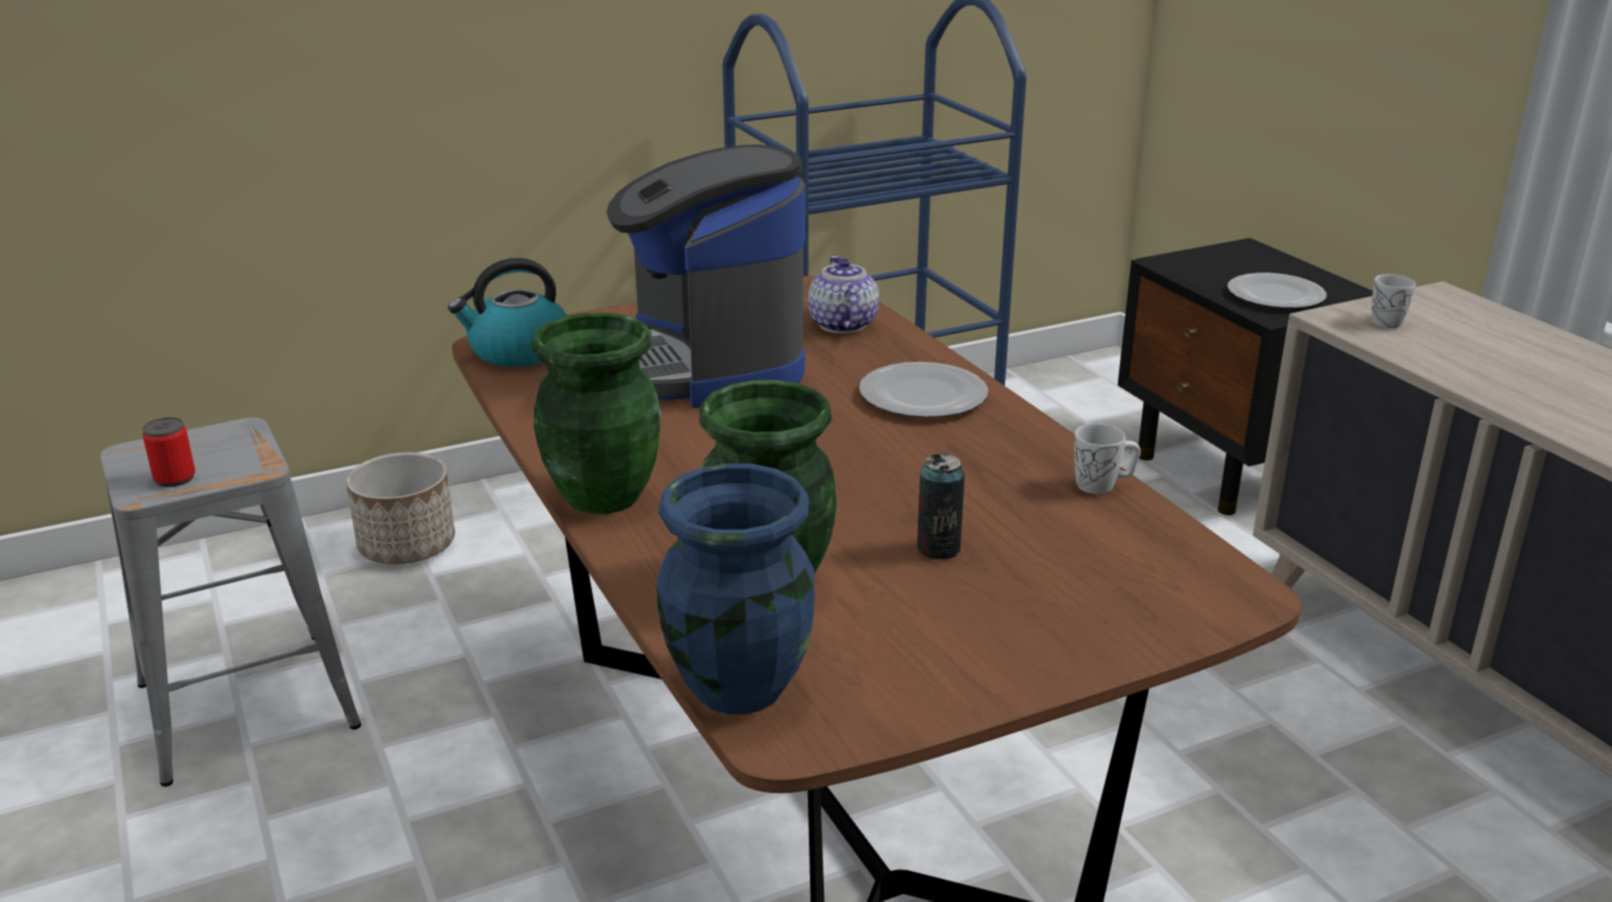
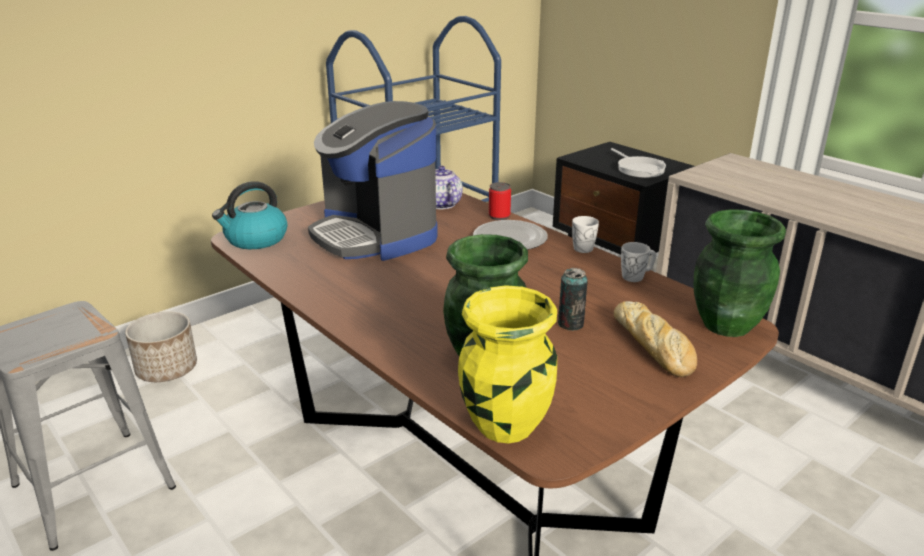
camera: 15 degrees left, 0 degrees up
(175, 478) = (40, 347): can -> can (499, 216)
(603, 496) = (356, 320): green vase -> green vase (725, 324)
(736, 688) = (504, 426): blue vase -> yellow vase
(1056, 604) = (653, 346): none -> bread
(1276, 295) = (639, 169): plate -> frying pan
(1383, 320) = (716, 175): white mug -> white mug (581, 247)

